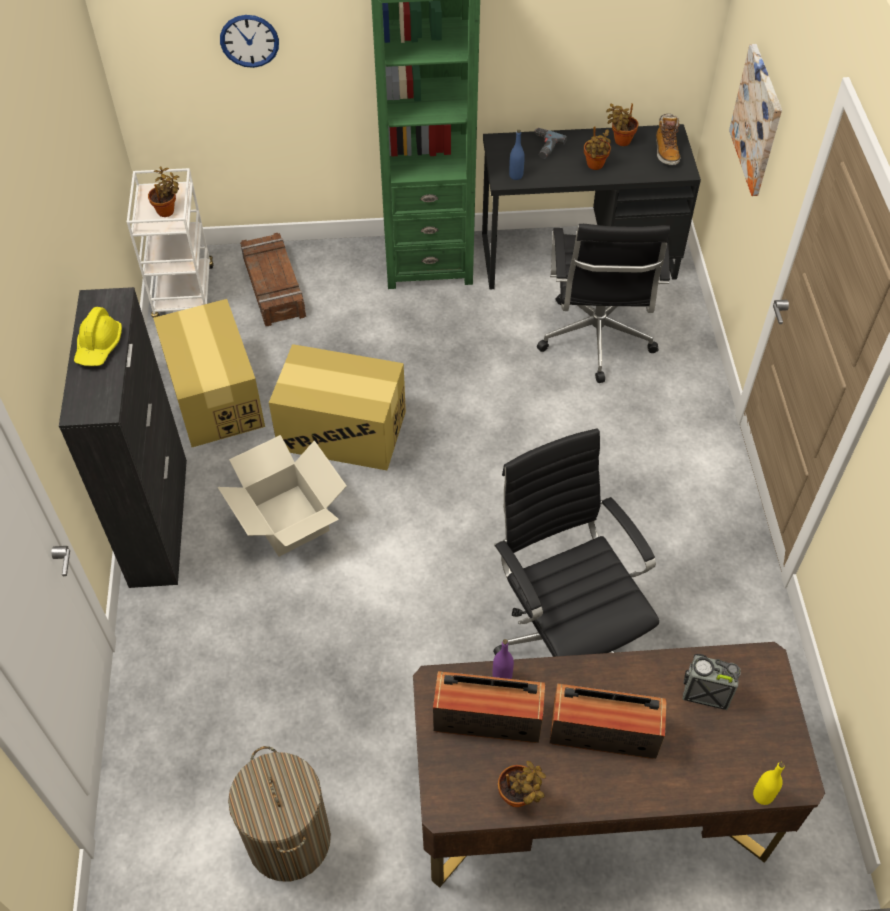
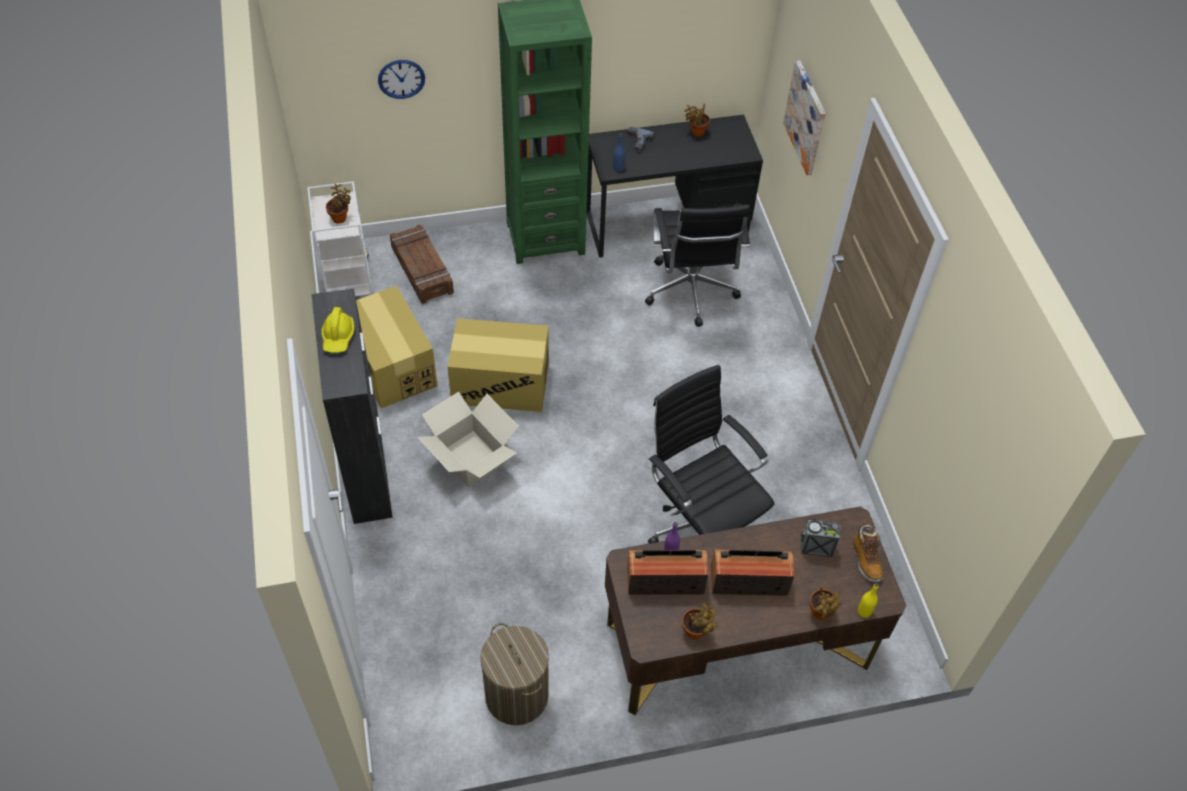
camera: 10 degrees left, 0 degrees up
(595, 166) = (679, 155): potted plant -> potted plant (820, 614)
(666, 151) = (733, 138): boot -> boot (866, 560)

